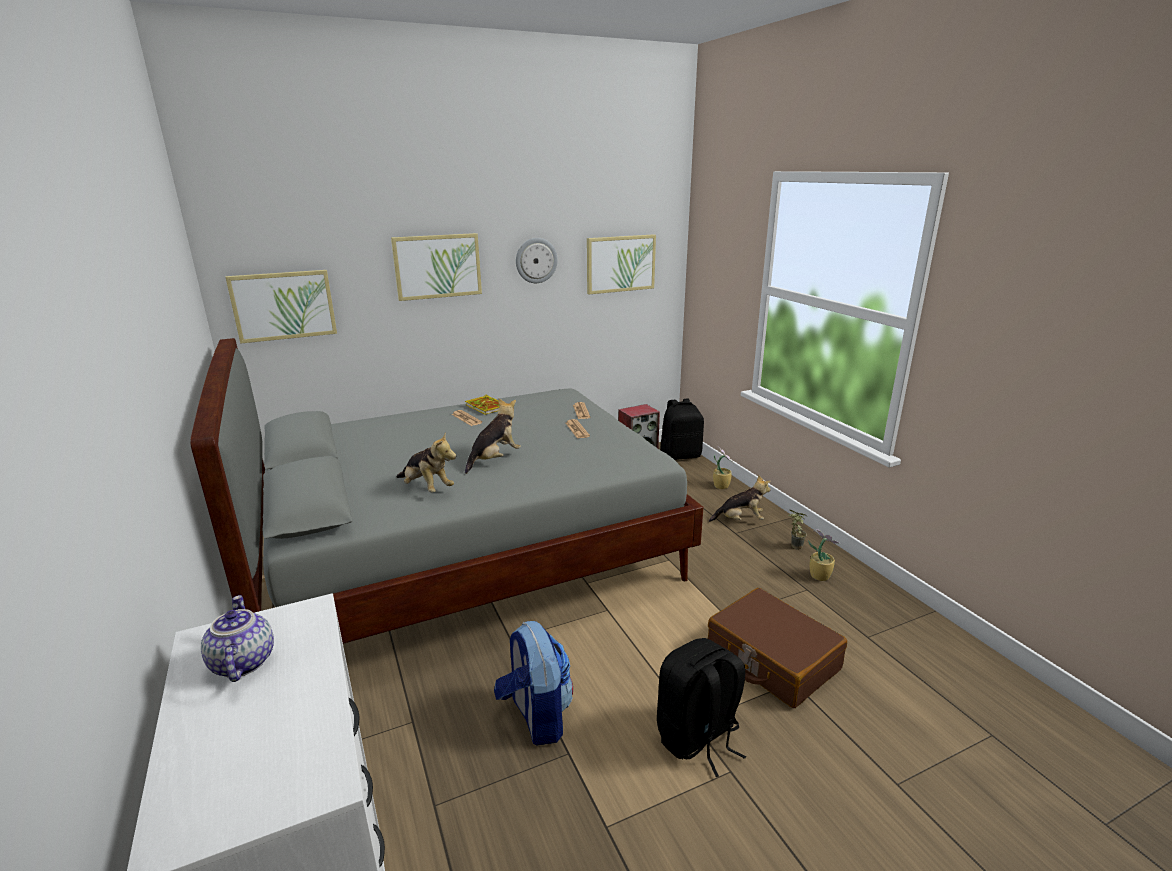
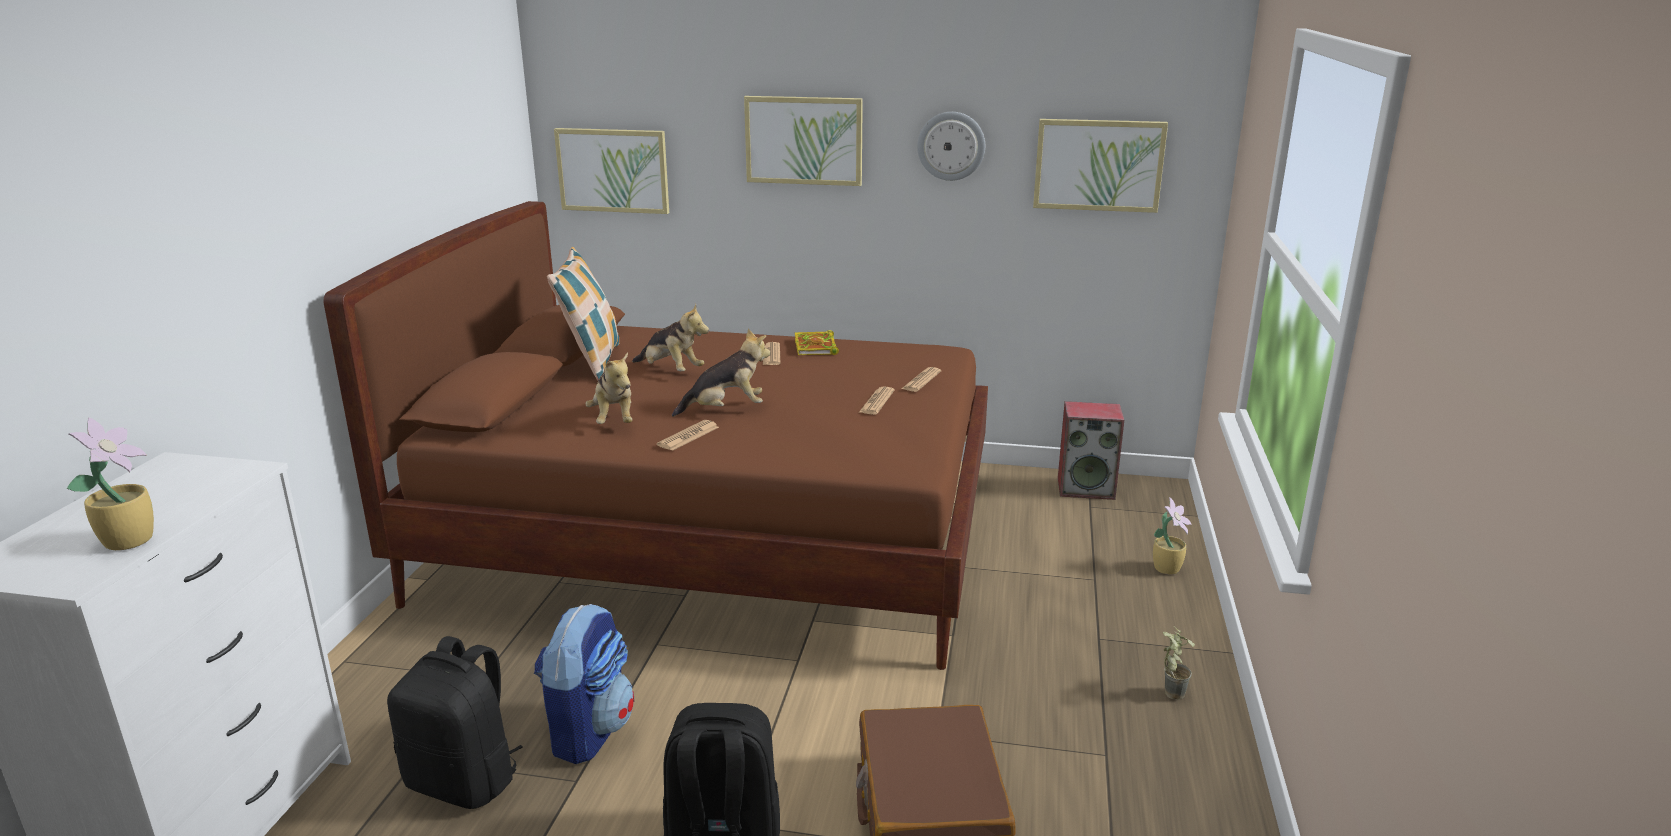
camera: 35 degrees right, 0 degrees up
(241, 662) = (160, 487): teapot -> none
(343, 455) = (591, 362): none -> pillow
(466, 556) = (716, 537): grey bed -> brown bed
(498, 483) = (688, 436): none -> newspaper
(680, 455) = (1160, 505): black backpack -> black backpack (465, 781)
(740, 520) = (1132, 625): plush toy -> plush toy (671, 371)
(819, 575) = (1153, 746): potted plant -> potted plant (131, 540)

